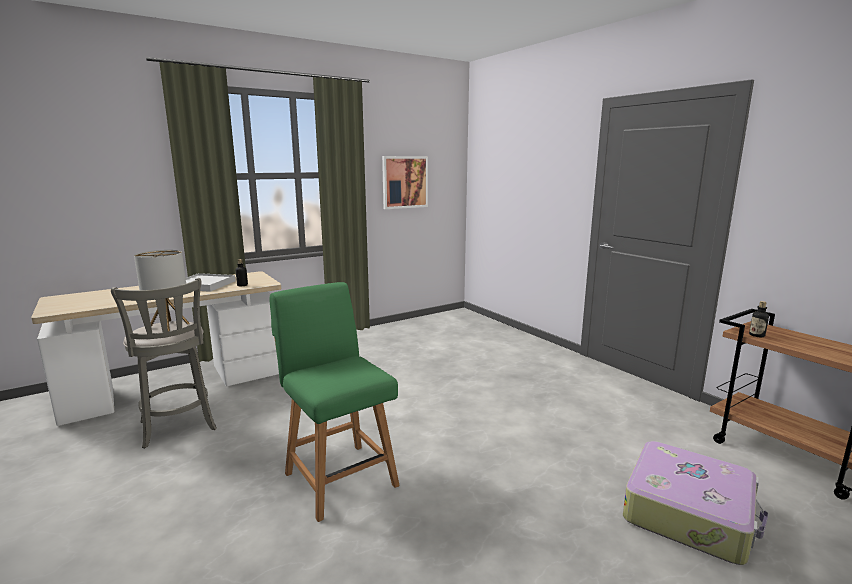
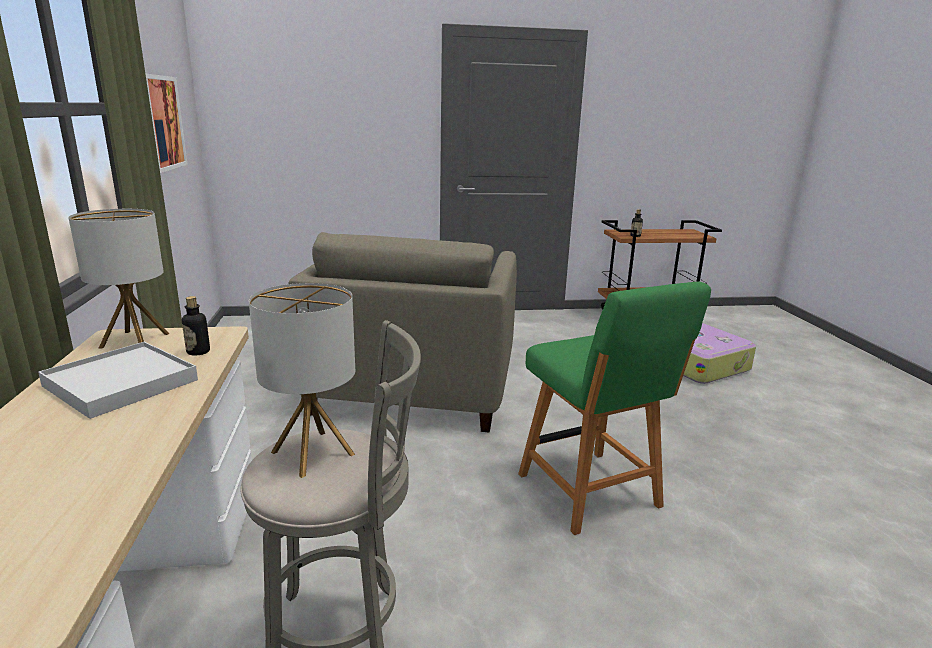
camera: 65 degrees left, 5 degrees up
(250, 276) = (135, 340): none -> table lamp
(339, 477) = (591, 493): green chair -> green chair turned 105 degrees counterclockwise
(434, 379) = (414, 387): none -> beige armchair

